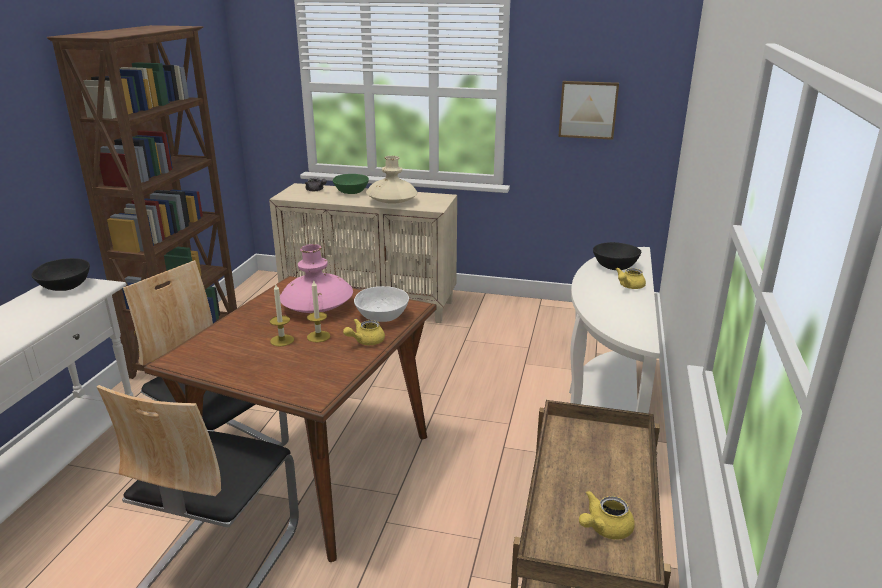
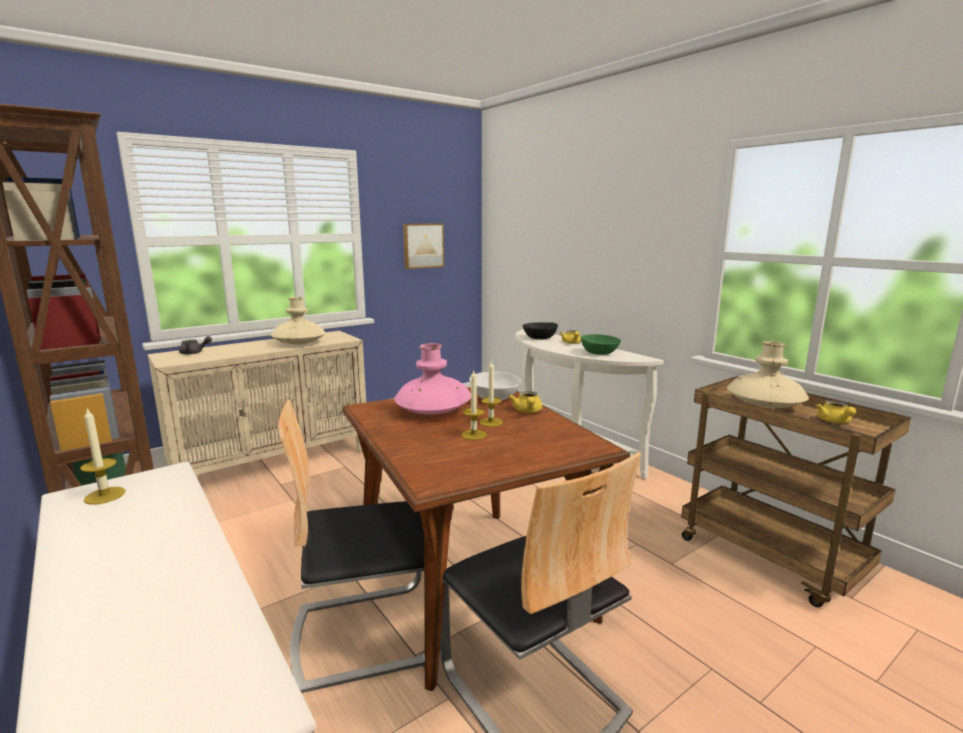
camera: 50 degrees left, 10 degrees down
(65, 286) = (105, 495): black bowl -> candle
(351, 192) = (238, 346): green bowl -> green bowl (599, 353)
(596, 463) = (764, 405): none -> beige vase

